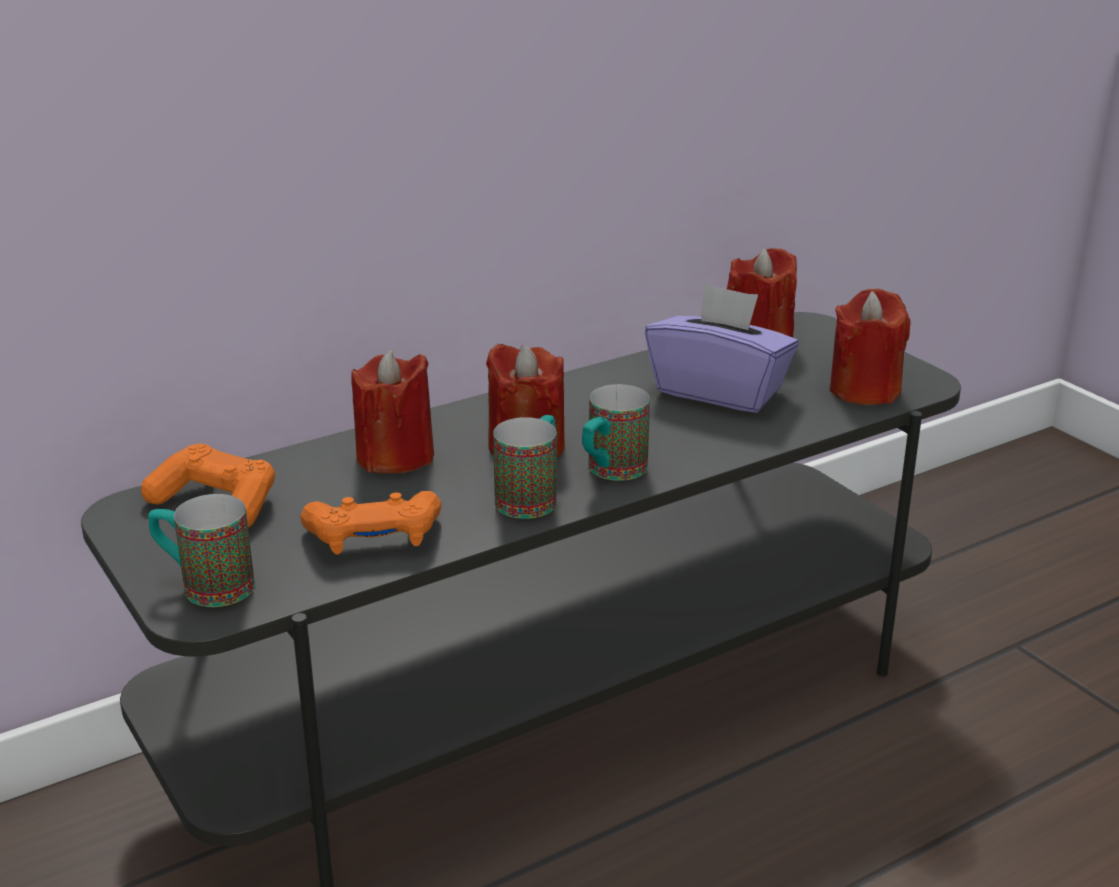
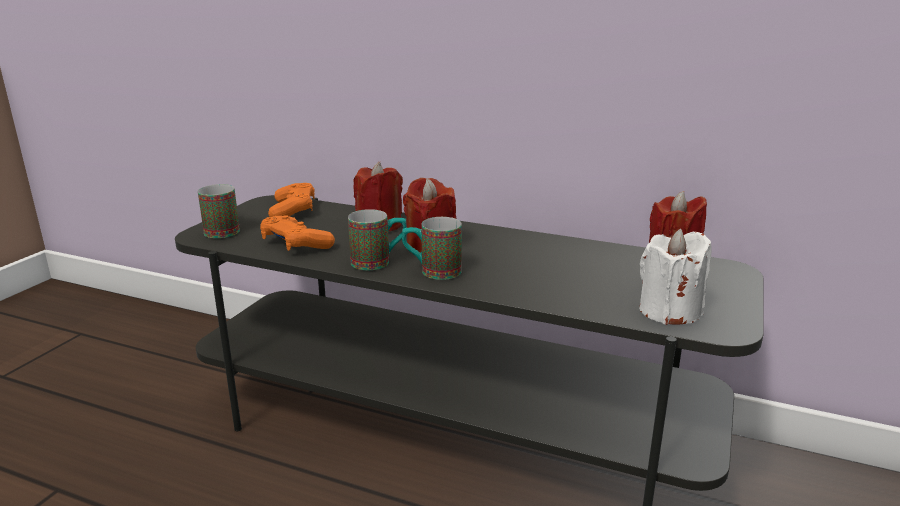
camera: 55 degrees right, 5 degrees down
(719, 391) = (581, 271): purple tissue box -> none
(864, 390) = (669, 311): red candle -> white candle

